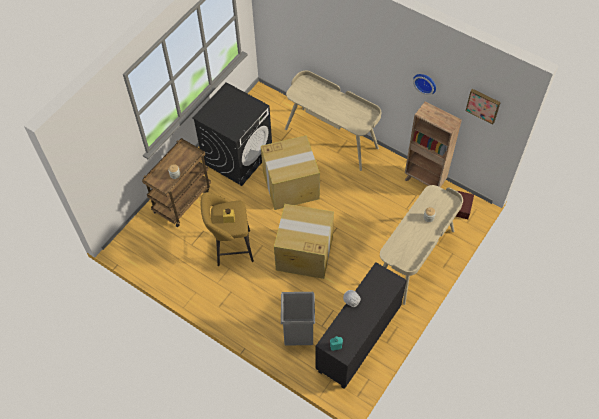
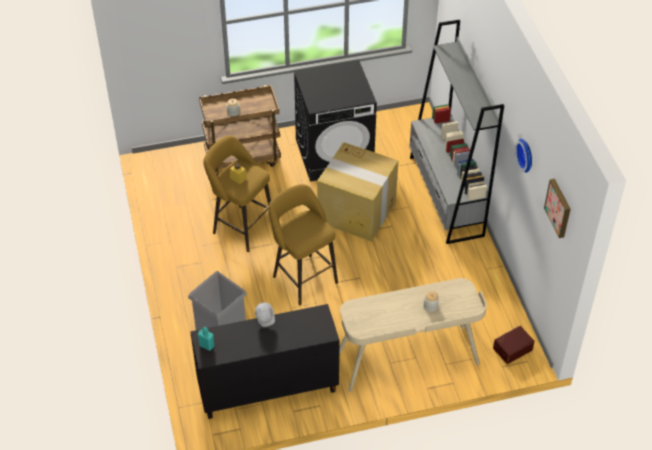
camera: 40 degrees right, 10 degrees down
(303, 253) = (303, 277): cardboard box -> yellow stool
(331, 138) = (446, 196): beige desk -> grey bookcase
(424, 181) = (499, 298): brown bookcase -> none

